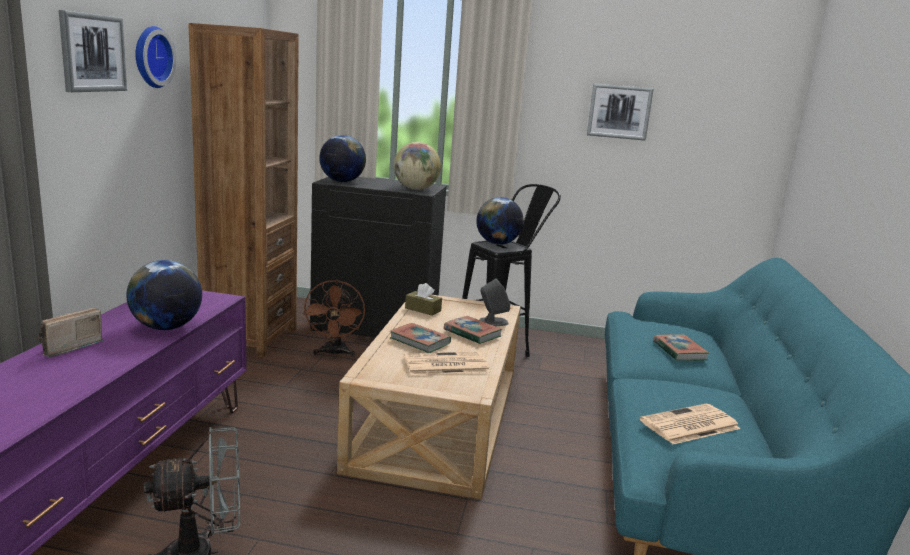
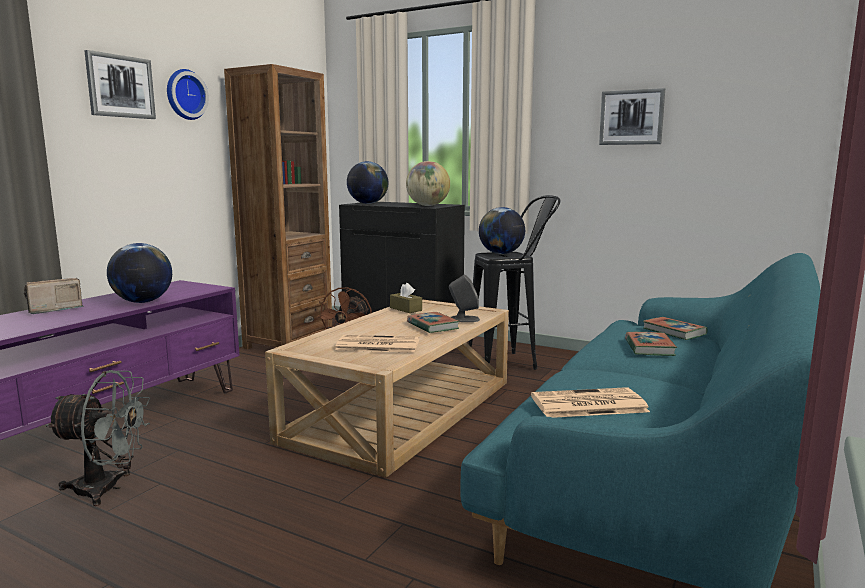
camera: 20 degrees right, 5 degrees down
(420, 341) = (374, 329): book -> book (674, 332)

